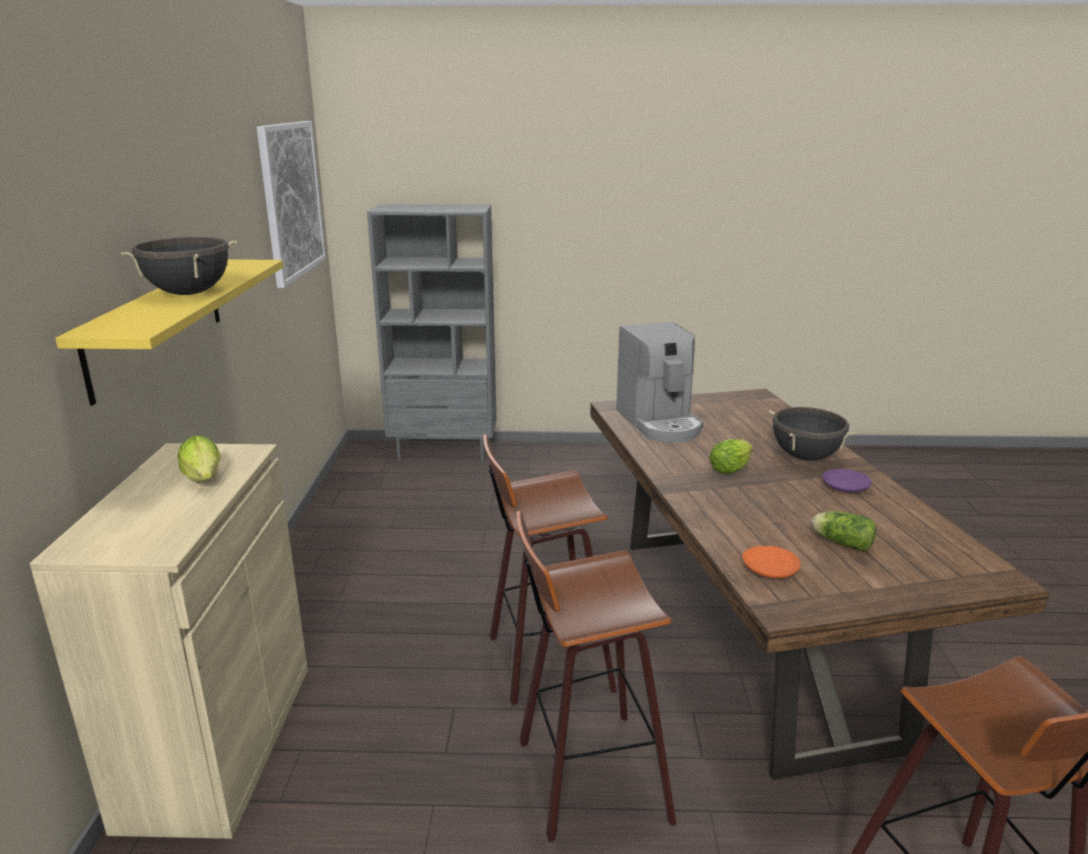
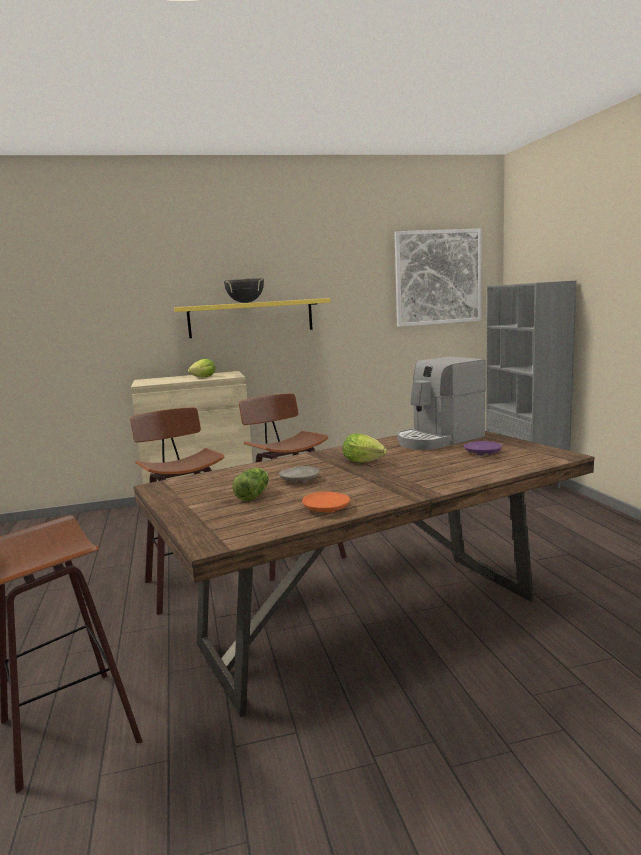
camera: 75 degrees right, 10 degrees down
(770, 570) = (207, 481): orange plate -> orange plate (327, 509)
(789, 511) = (300, 480): none -> beige plate
(805, 457) = (417, 478): black cooking pot -> none
(845, 487) = (361, 492): purple plate -> purple plate (482, 453)

